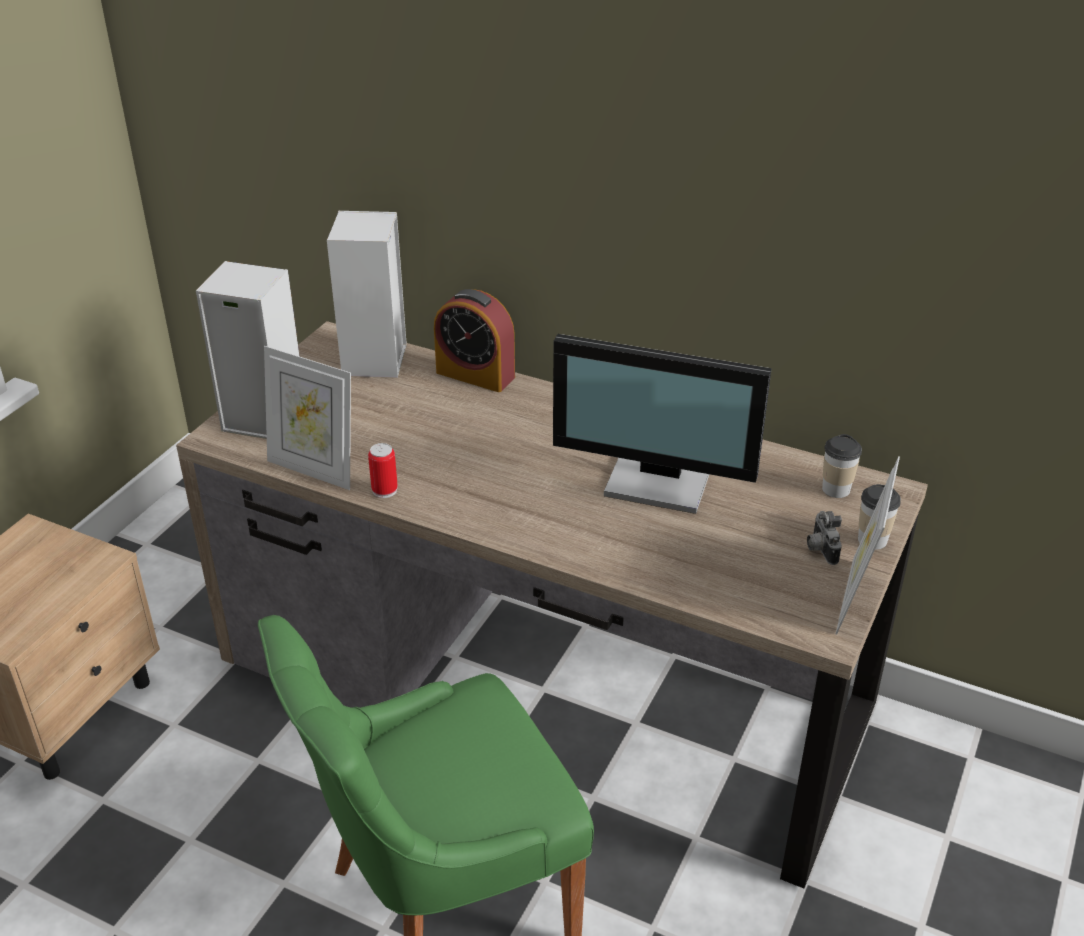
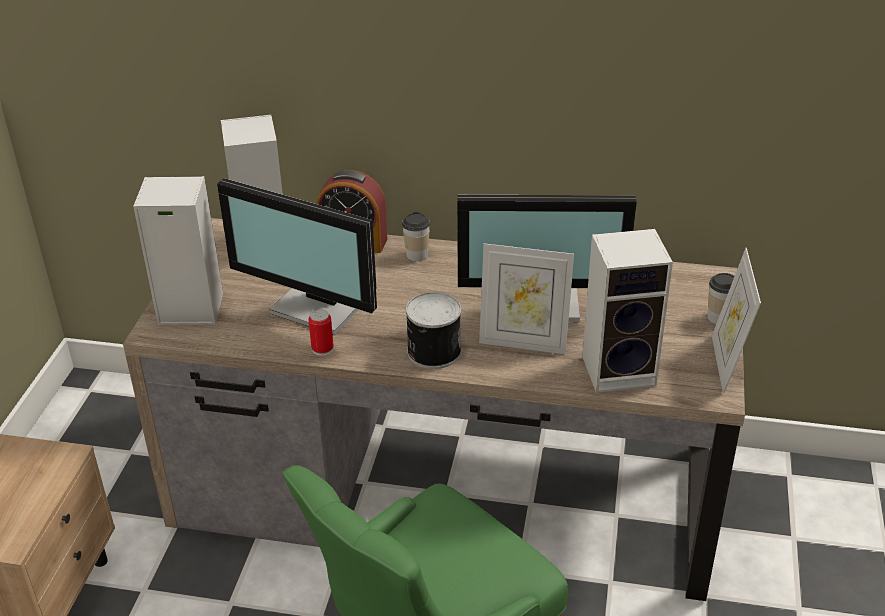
camera: 15 degrees left, 0 degrees up
(314, 469) = (254, 343): picture frame -> picture frame (523, 343)
(405, 441) = (321, 306): none -> monitor
(506, 516) = (432, 351): none -> can
(720, 580) = (621, 369): none -> speaker
(820, 549) = (684, 332): camera -> none
(836, 489) = (675, 284): cup -> cup (417, 255)

